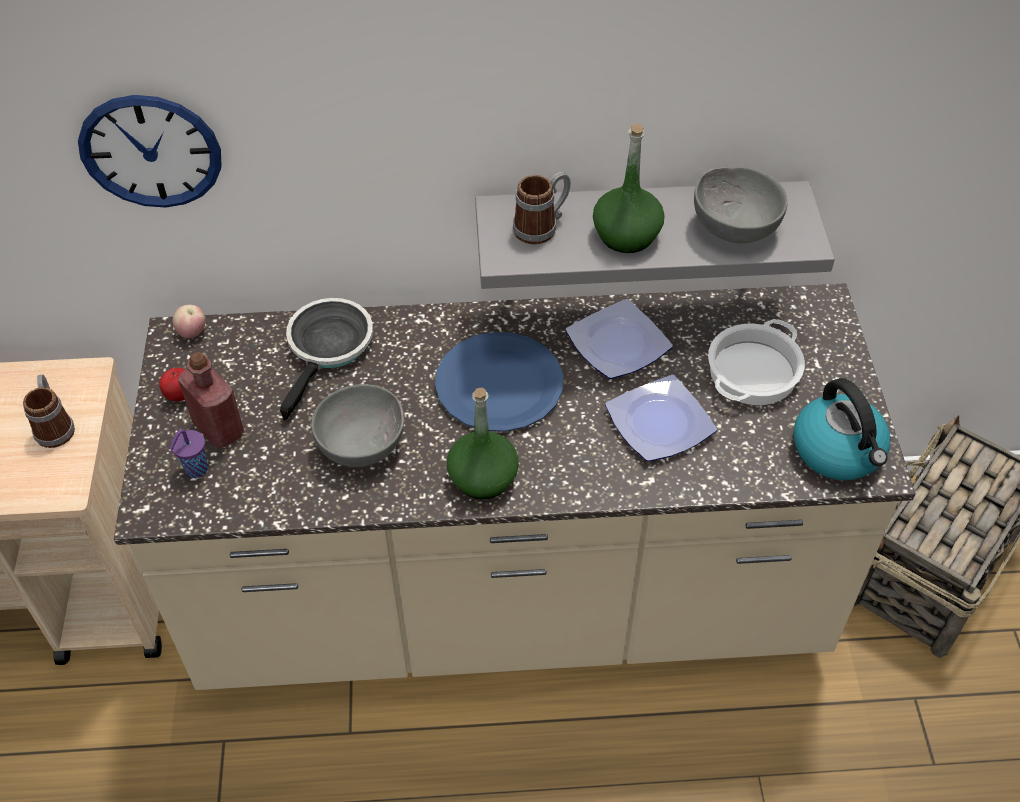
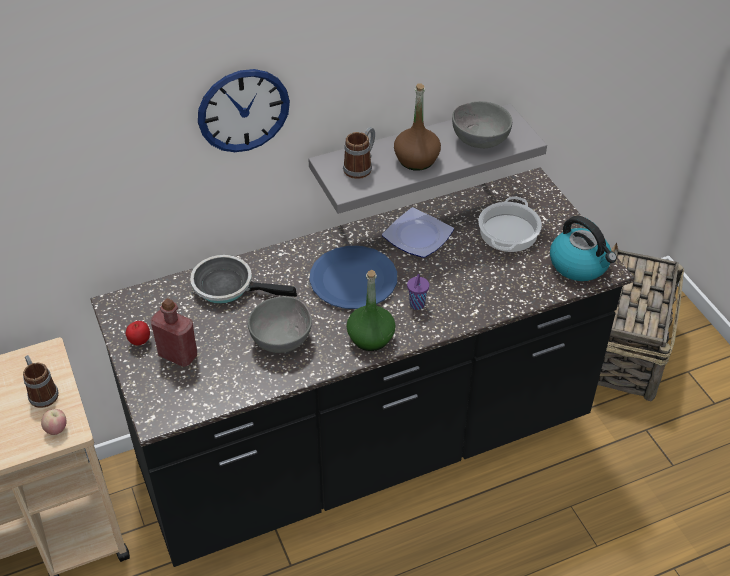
camera: 20 degrees left, 5 degrees down
(151, 151) = (93, 172): wall clock -> wall clock (243, 110)
(192, 333) = (127, 300): apple -> apple (56, 429)
(195, 470) = (175, 385): purple cup -> purple cup (416, 305)
(329, 349) = (228, 286): frying pan -> frying pan turned 75 degrees counterclockwise
(511, 599) = (365, 446): beige counter -> black counter
(627, 235) = (417, 160): green bottle -> brown bottle
(662, 424) = (467, 276): plate -> none

